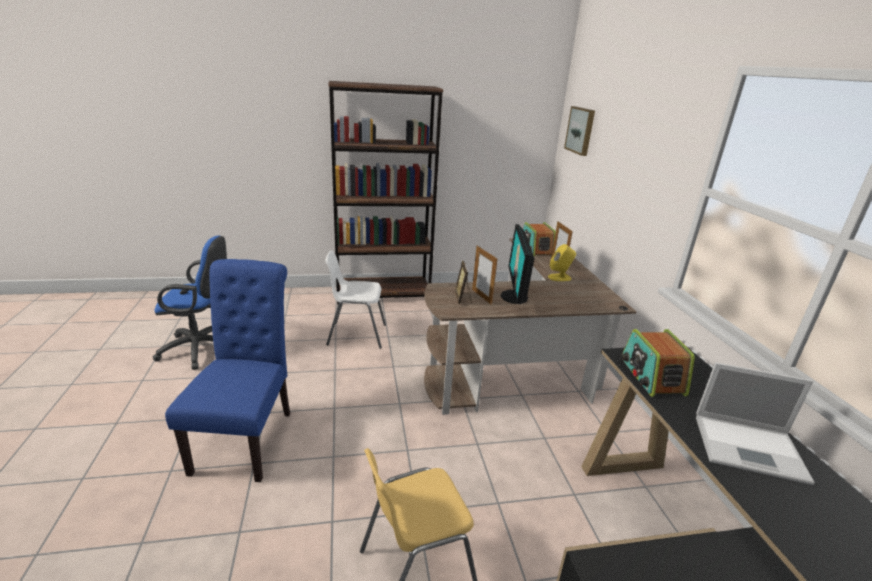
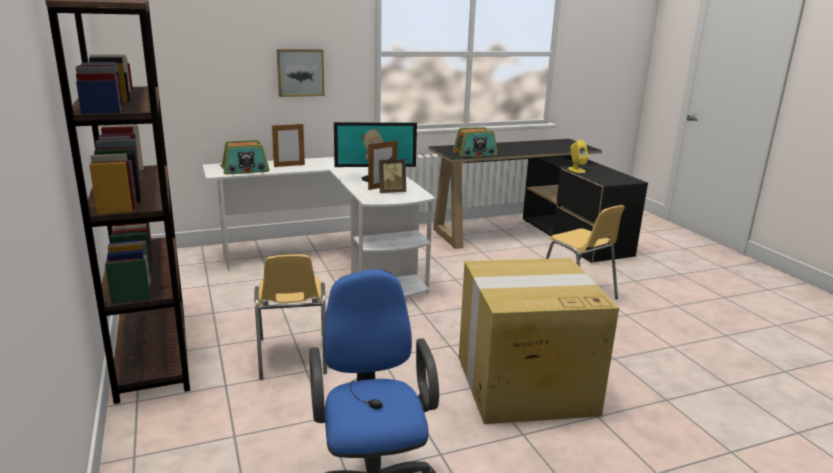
camera: 100 degrees left, 5 degrees down
(247, 436) = (523, 385): blue chair -> cardboard box
(356, 335) = (292, 356): white chair -> yellow chair
(522, 366) = (335, 263): brown desk -> white desk
(559, 277) = (322, 166): yellow speaker -> yellow speaker (576, 170)
(581, 130) = (163, 38): picture -> picture (300, 72)
(751, 448) = (519, 147): laptop -> none

